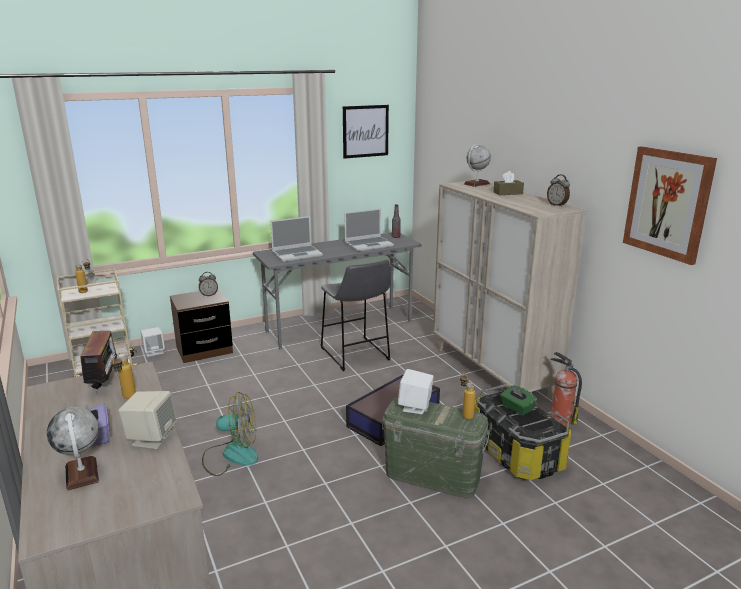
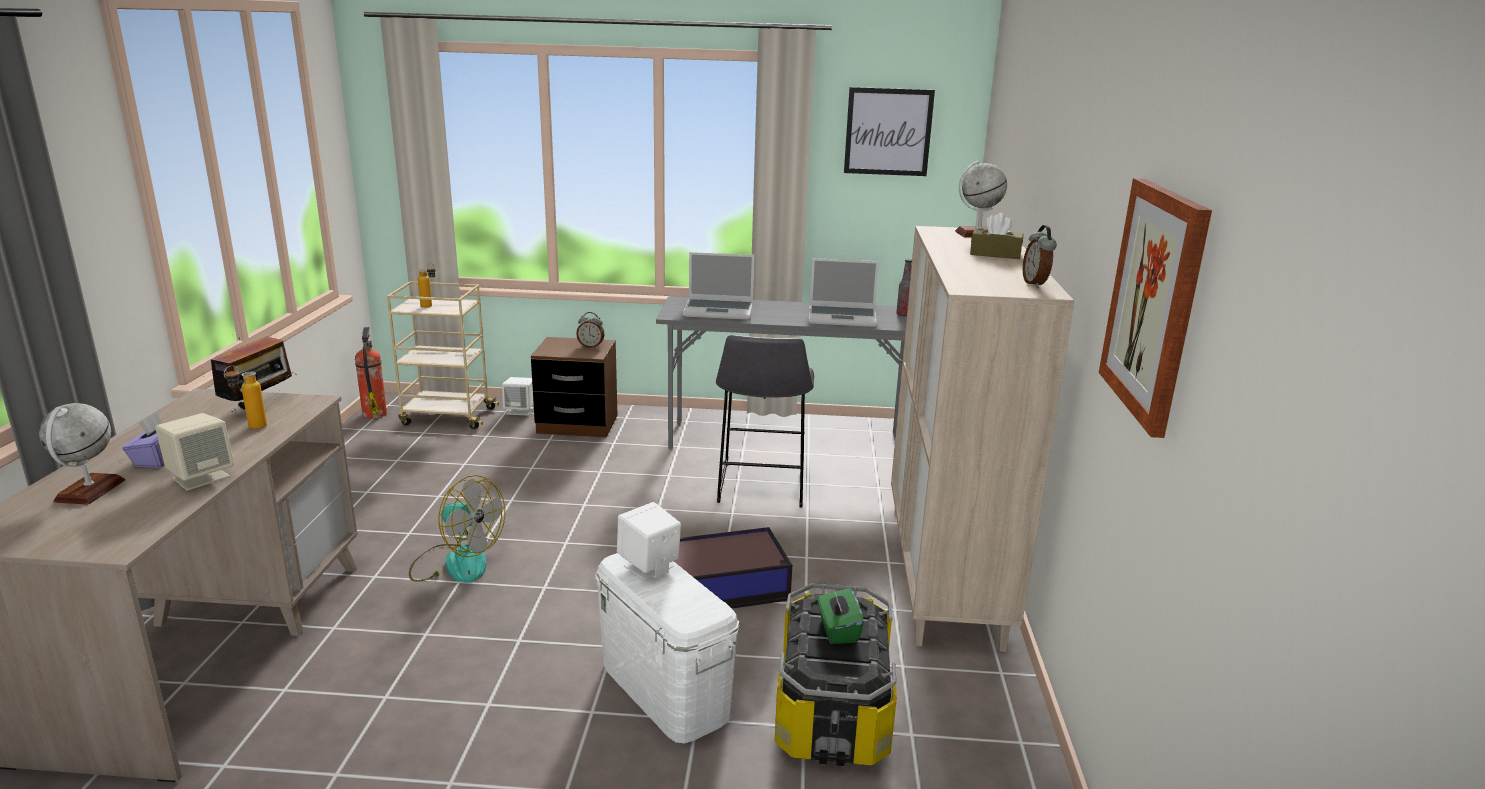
camera: 30 degrees right, 0 degrees up
(433, 476) = (665, 690): green storage box -> white storage box
(465, 414) = (704, 602): bottle -> none
(559, 423) = (963, 693): fire extinguisher -> fire extinguisher (375, 413)

